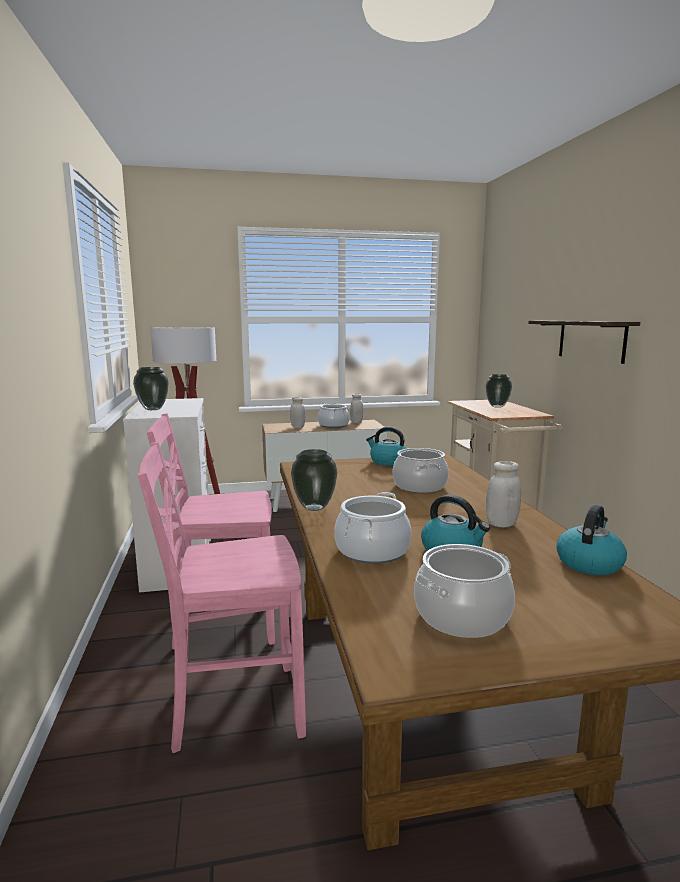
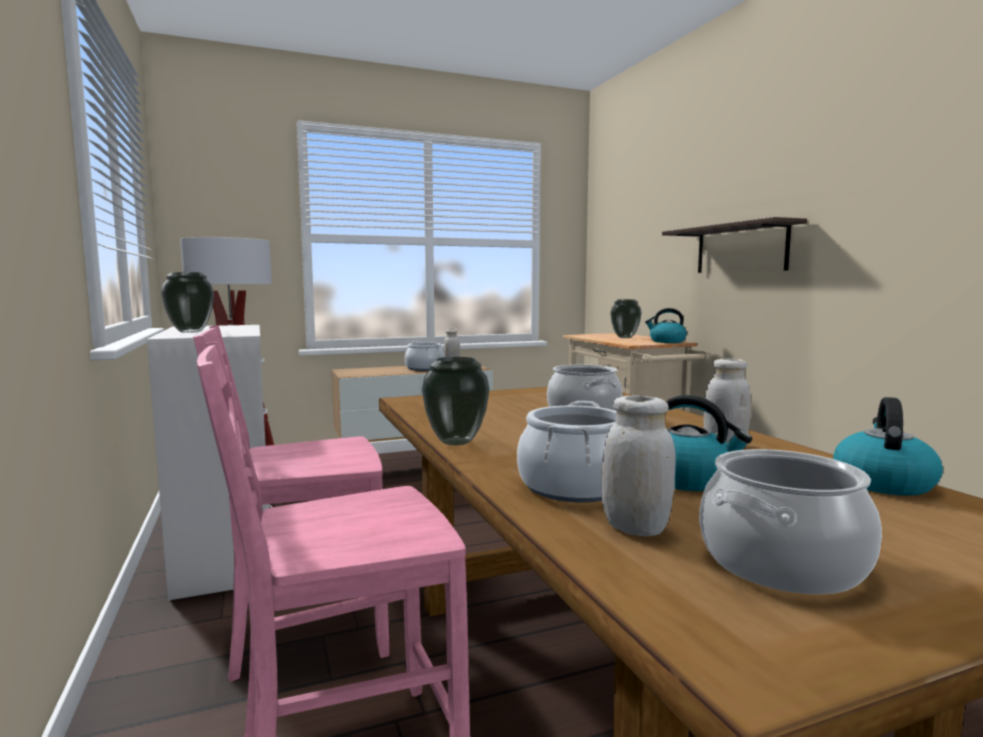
camera: 10 degrees left, 5 degrees down
(297, 427) = (379, 371): white jar -> white jar (635, 528)
(387, 461) = (524, 392): kettle -> kettle (666, 341)

